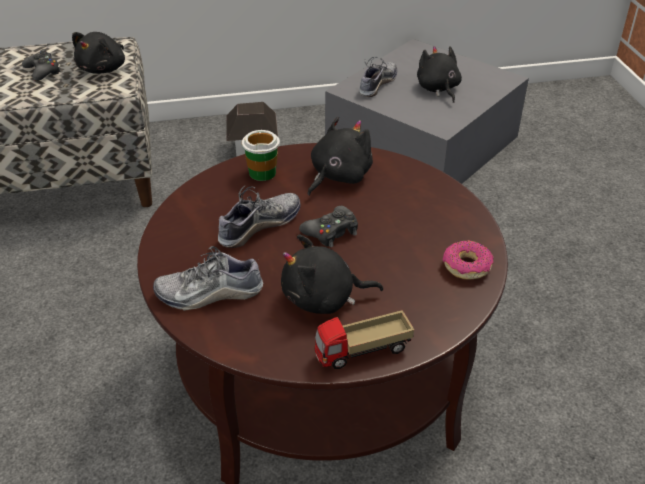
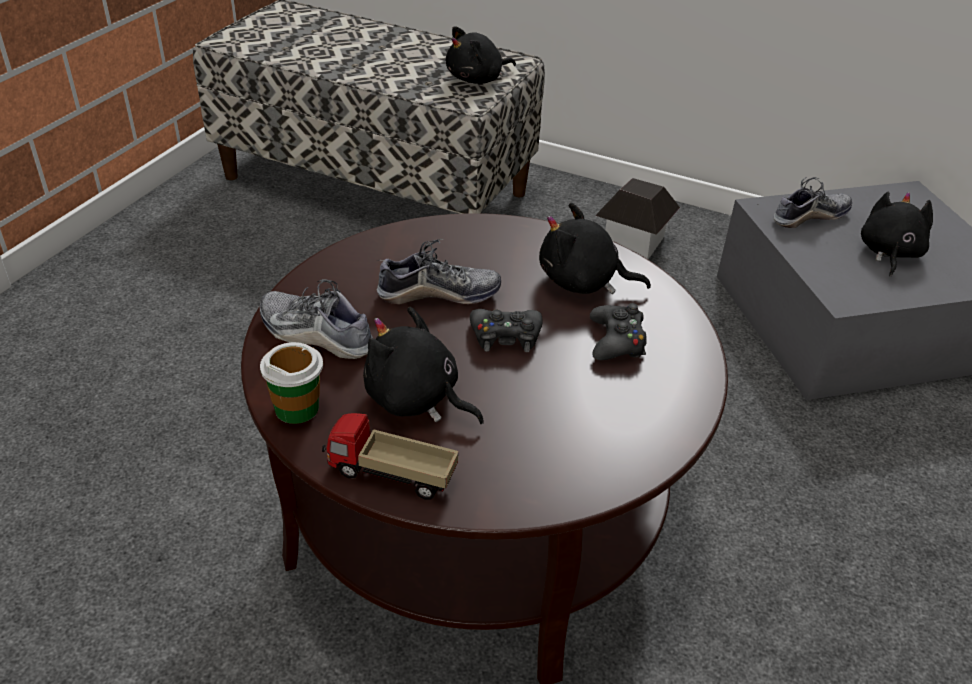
camera: 35 degrees right, 0 degrees up
(43, 72) = (418, 62): black game controller -> black game controller (616, 341)
(262, 173) = (505, 242): cup -> cup (297, 408)
(338, 176) = (583, 282): black plush toy -> black plush toy turned 150 degrees counterclockwise
(466, 266) = (617, 453): donut -> none

